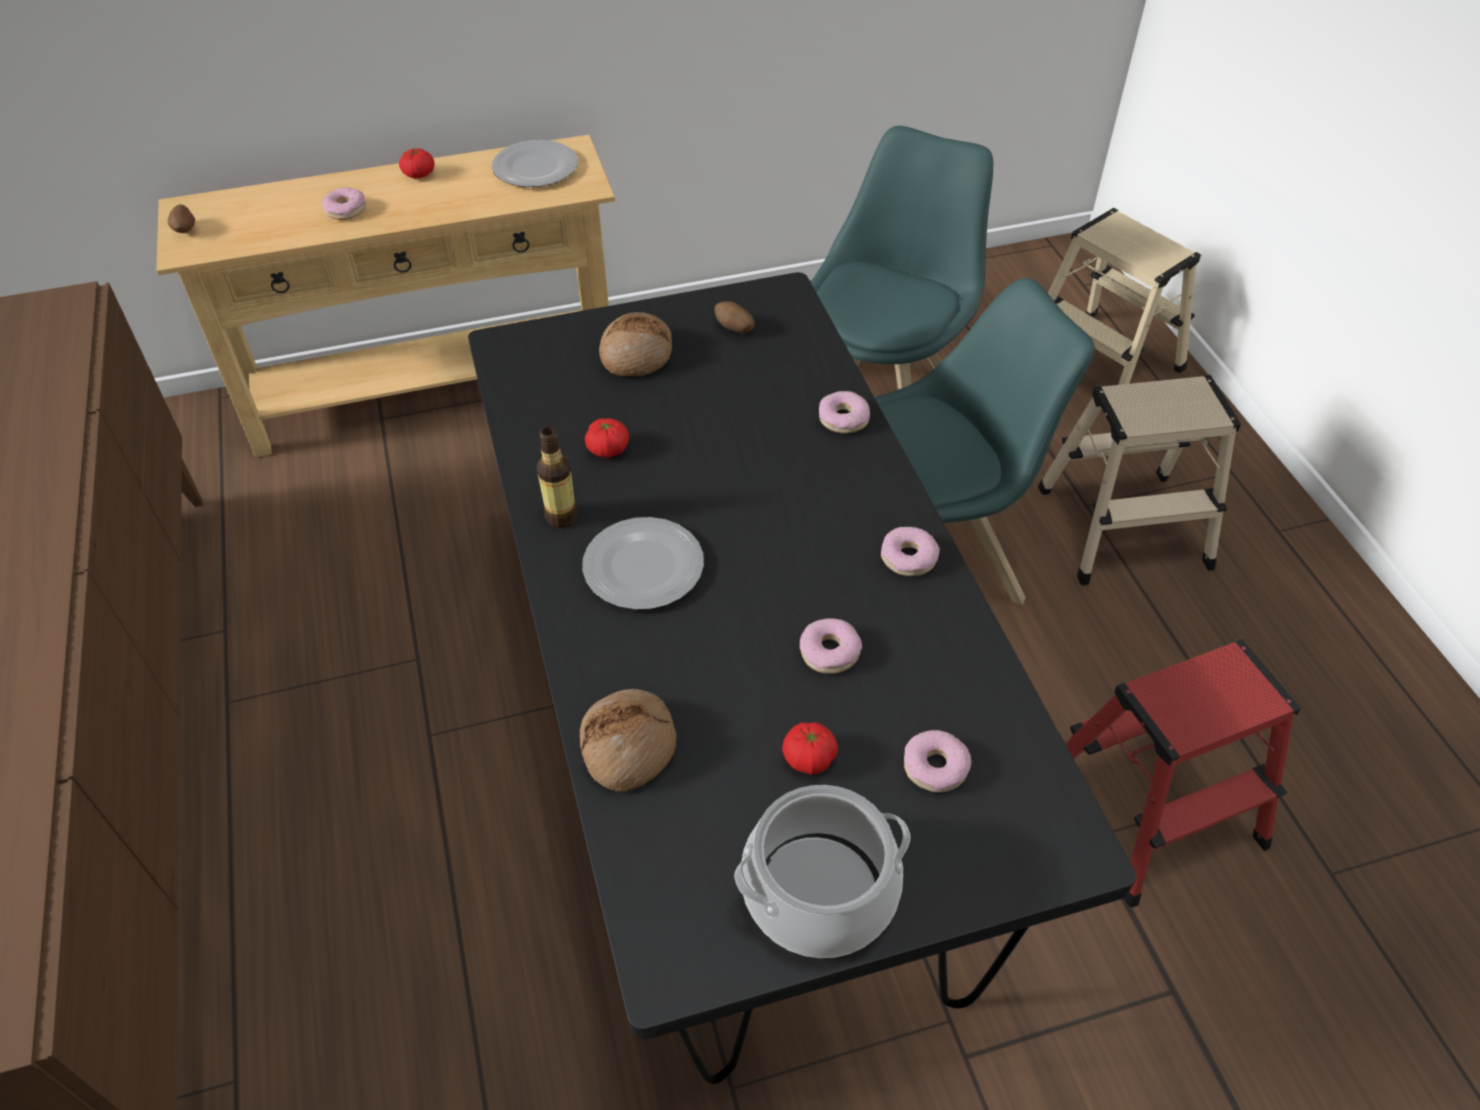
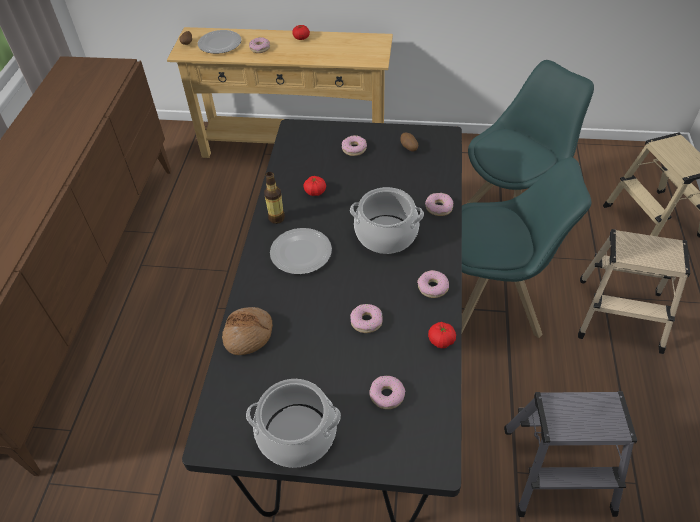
camera: 25 degrees right, 0 degrees up
(536, 167) = (357, 45): plate -> plate (220, 43)
(636, 354) = (354, 149): bread -> donut
(779, 489) = (386, 234): none -> cooking pot
(809, 758) = (327, 369): tomato -> tomato (441, 340)
(1150, 807) = (557, 469): red step ladder -> grey step ladder

